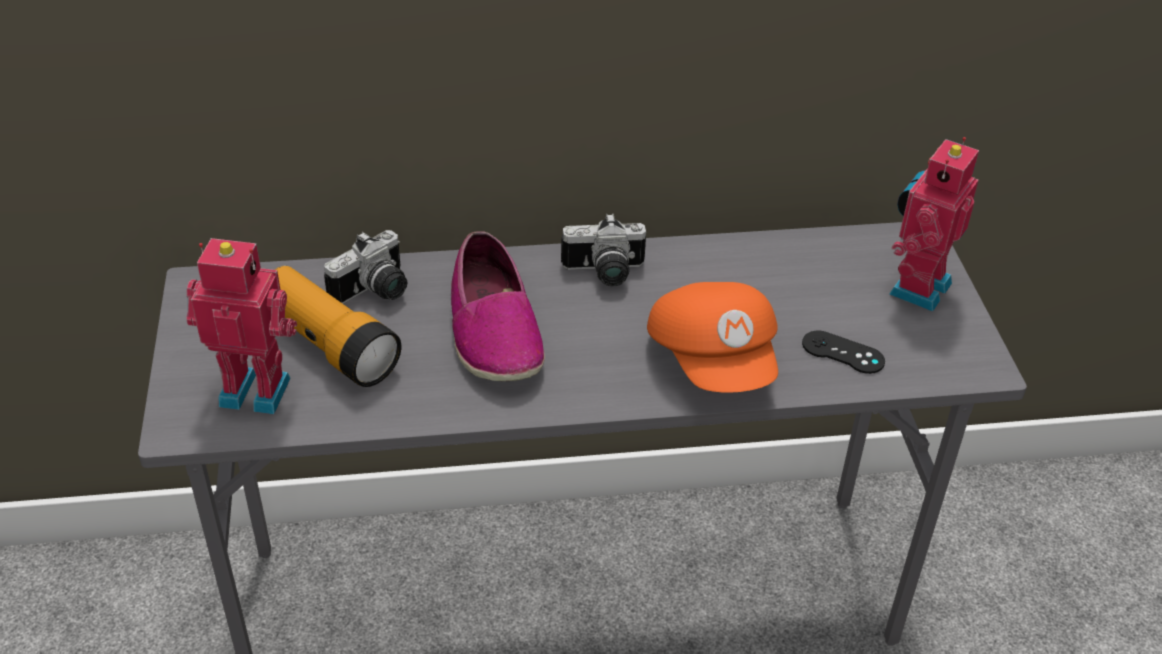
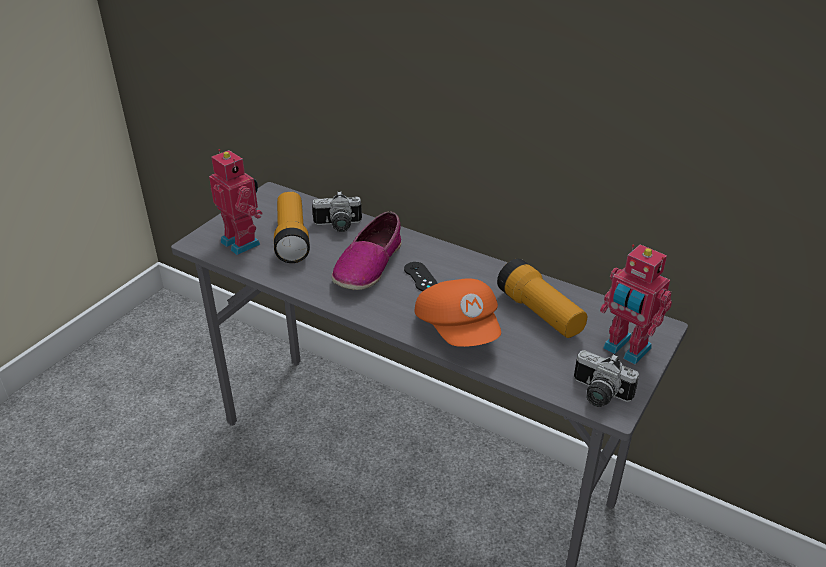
camera: 40 degrees right, 5 degrees down
(604, 273) = (454, 265): camera -> camera (598, 395)
(715, 360) = (459, 329): orange cap -> orange cap turned 45 degrees counterclockwise
(779, 288) = (540, 313): none -> flashlight
(843, 352) = (536, 360): black game controller -> black game controller (420, 277)
(915, 287) = (625, 350): toy robot -> toy robot turned 120 degrees counterclockwise

